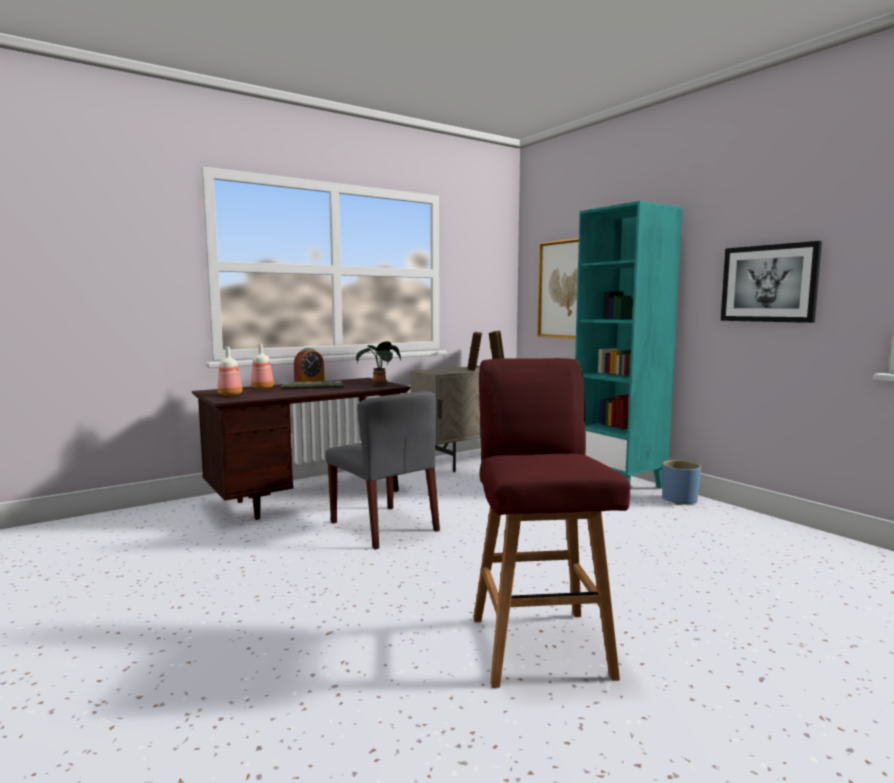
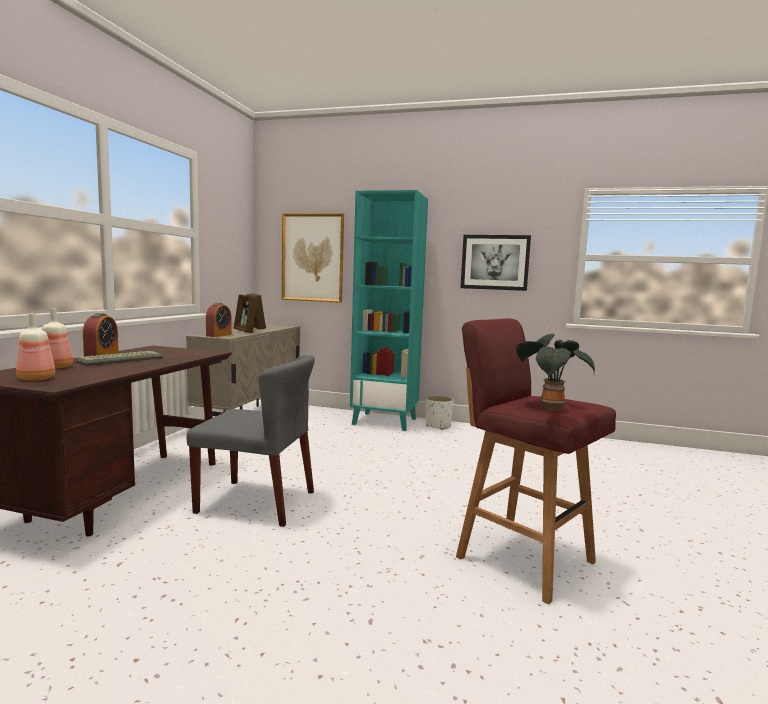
camera: 40 degrees left, 0 degrees up
(379, 385) = (195, 352): potted plant -> potted plant (549, 407)
(437, 371) = (219, 335): none -> alarm clock
(679, 500) = (438, 426): blue planter -> white planter

